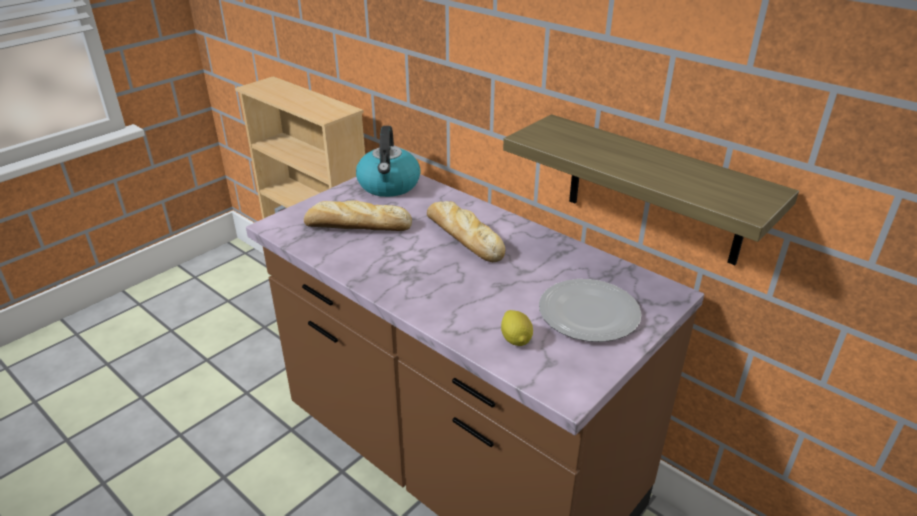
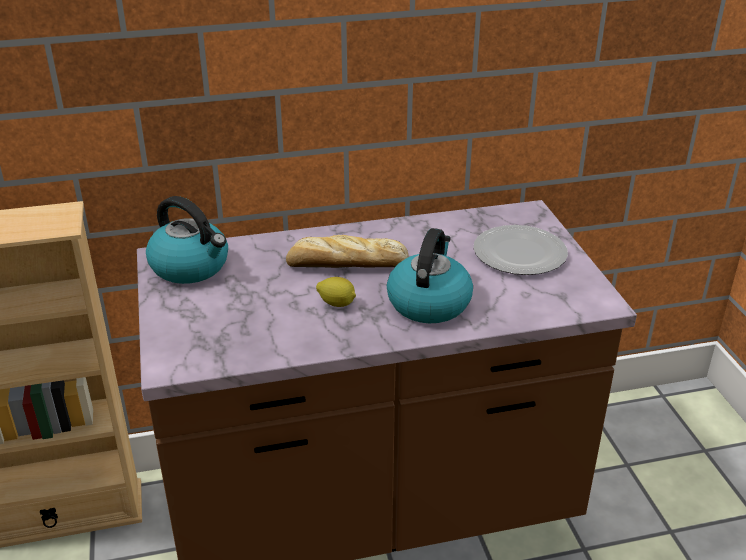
camera: 55 degrees left, 0 degrees up
(356, 226) = (246, 314): bread -> none
(455, 294) = (429, 302): none -> kettle
(516, 339) = (520, 299): lemon -> lemon (337, 303)
(654, 190) = (479, 134): shelf -> none

